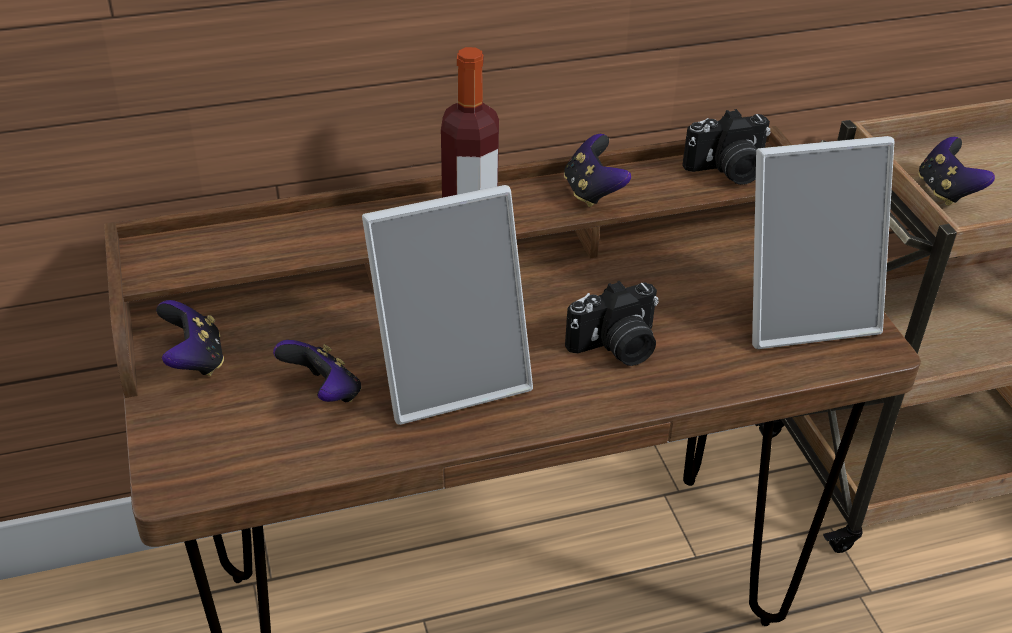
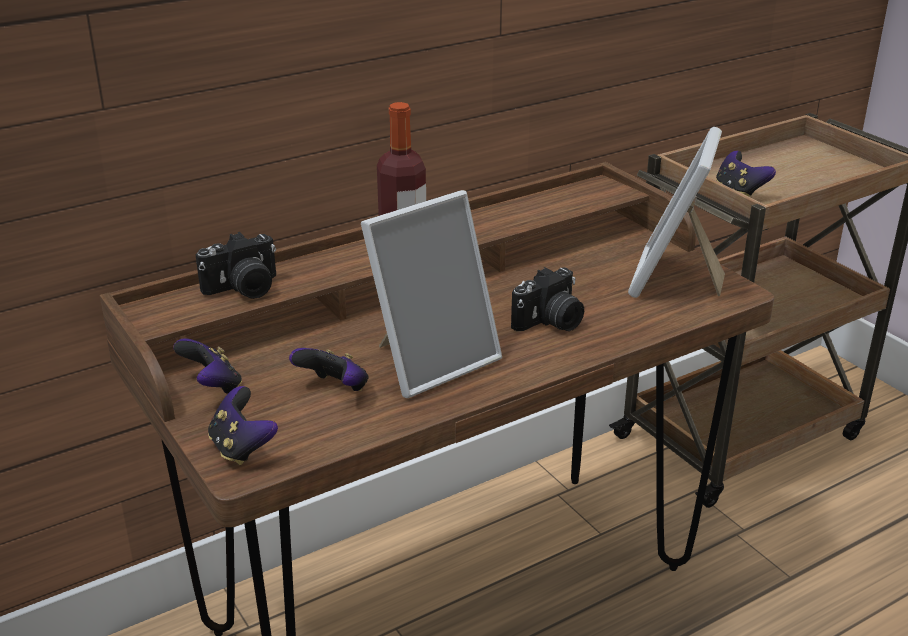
camera: 15 degrees left, 10 degrees down
(592, 192) = (490, 220): game controller -> game controller (242, 448)
(728, 171) = (584, 194): camera -> camera (243, 289)
(801, 312) = (674, 279): picture frame -> picture frame turned 135 degrees clockwise

